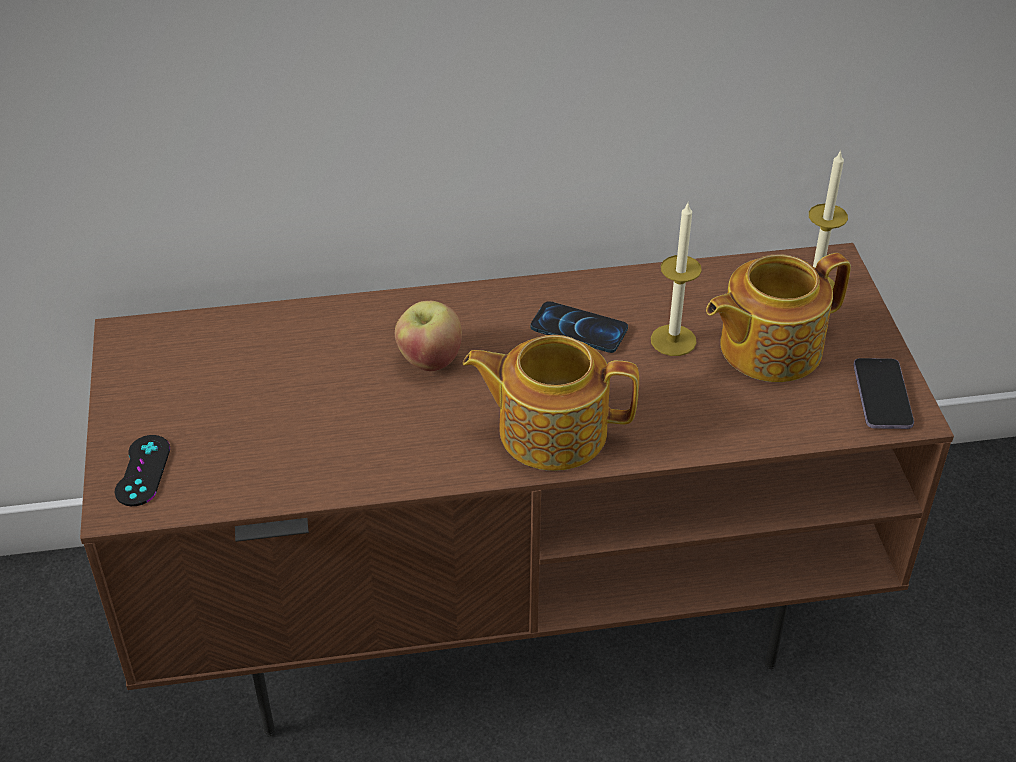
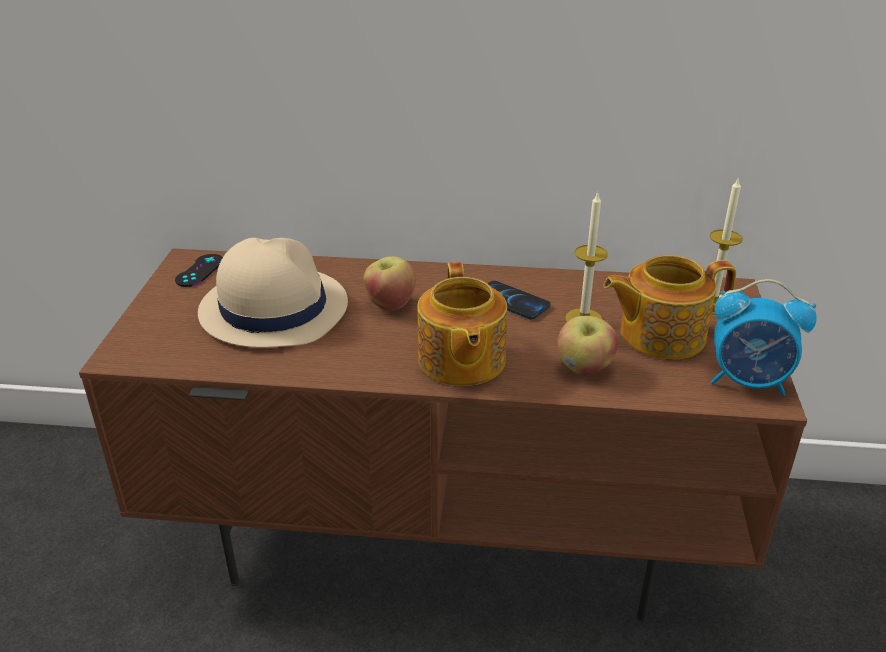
camera: 15 degrees right, 10 degrees down
(143, 471) = (147, 338): black game controller -> black game controller (199, 270)
(283, 393) = (273, 308): none -> beige hat
(550, 430) = (460, 361): teapot -> teapot turned 120 degrees counterclockwise
(696, 411) = (584, 368): none -> apple
(882, 396) = (749, 382): phone -> alarm clock

